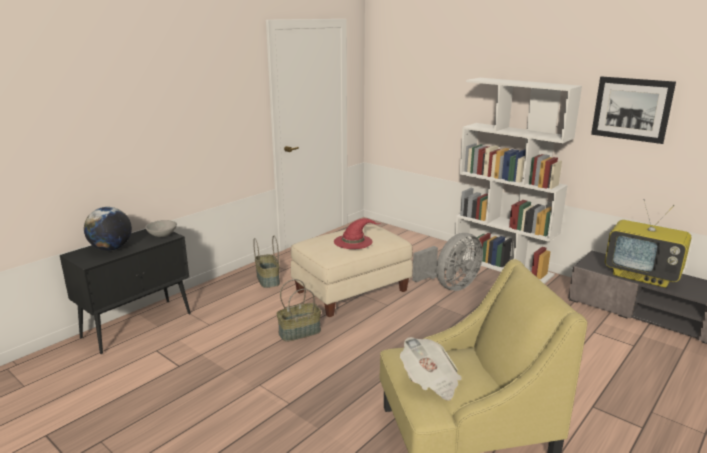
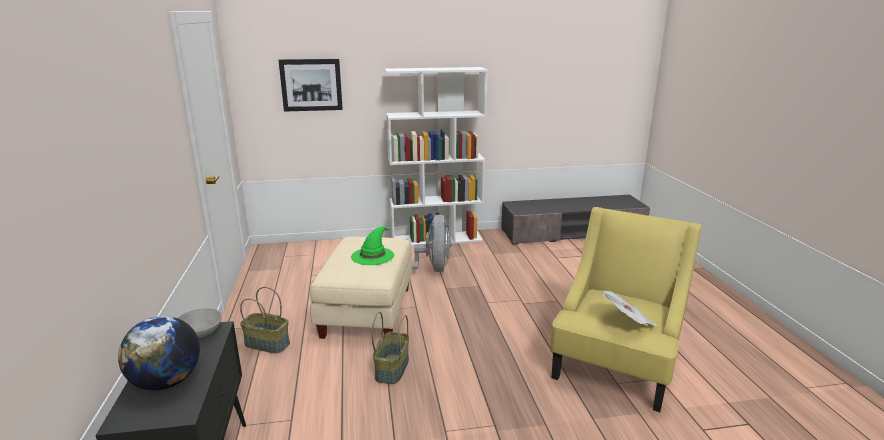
camera: 50 degrees left, 0 degrees up
(353, 241) = (373, 255): red hat -> green hat
(631, 109) = (518, 82): picture -> picture (311, 85)
(642, 276) = (554, 206): television -> none

